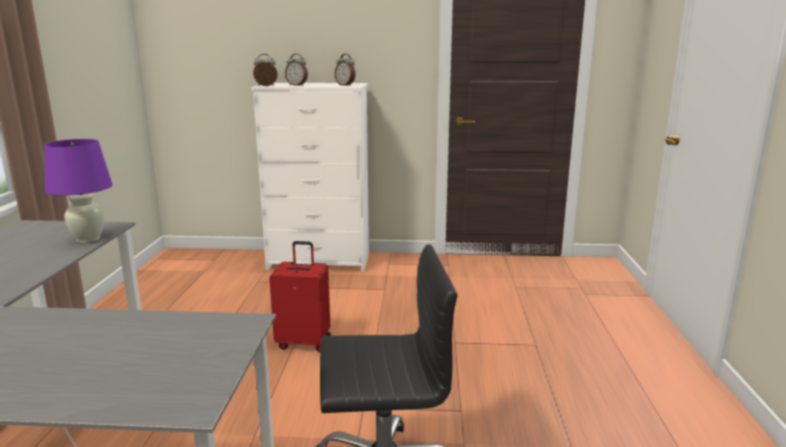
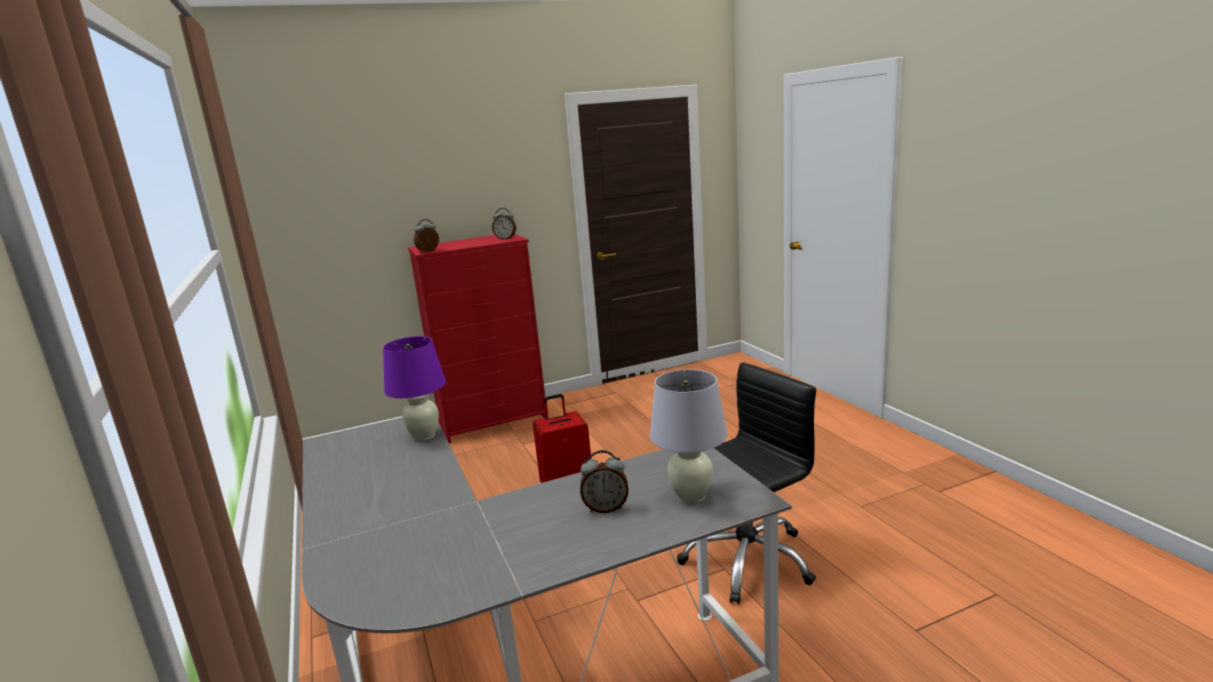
camera: 25 degrees left, 0 degrees up
(144, 373) = (691, 496): none -> white table lamp
(297, 85) = (458, 246): alarm clock -> alarm clock (606, 508)
(320, 261) = (494, 421): white dresser -> red dresser

